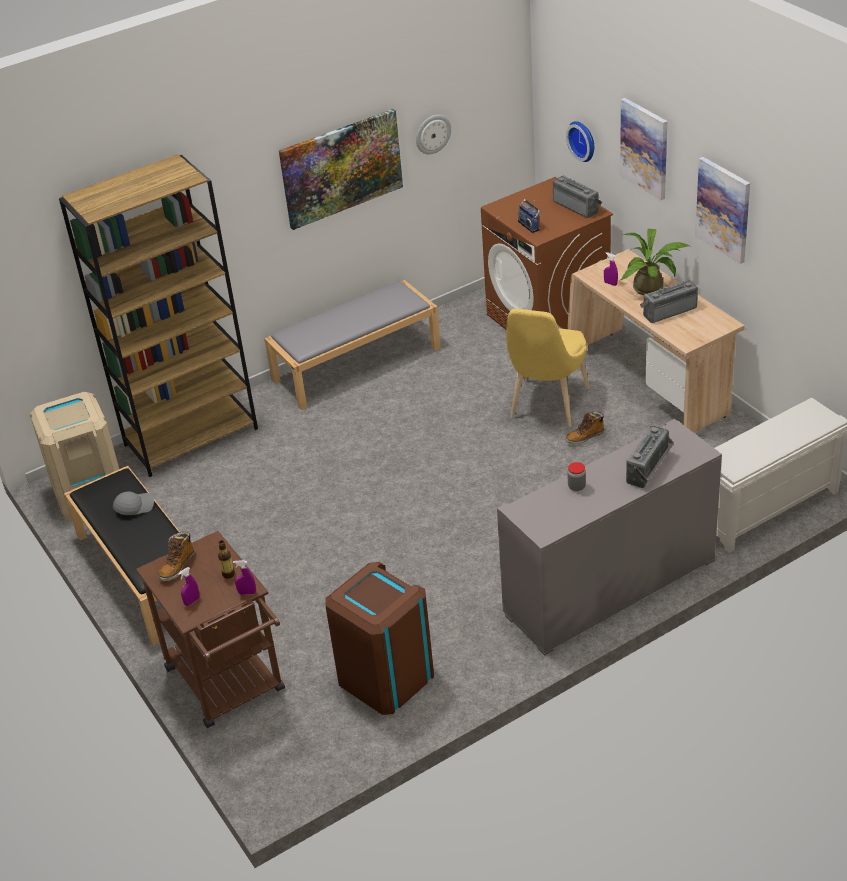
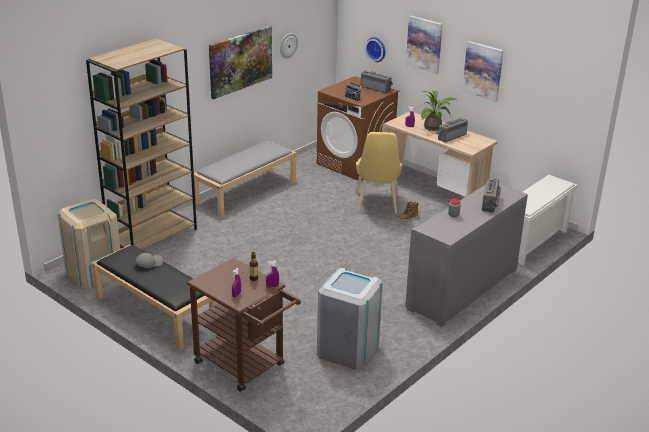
camera: 20 degrees left, 10 degrees down
(177, 566) = (216, 278): boot -> none
(385, 677) = (347, 349): brown trash can -> grey trash can

